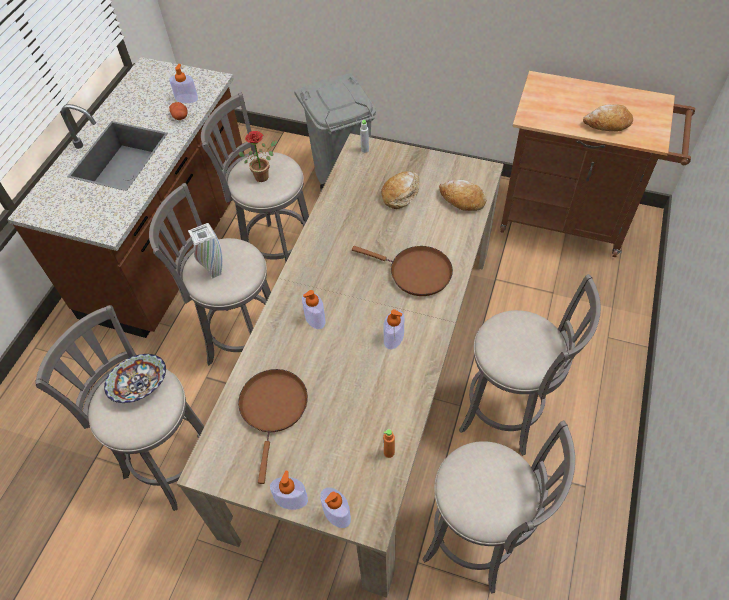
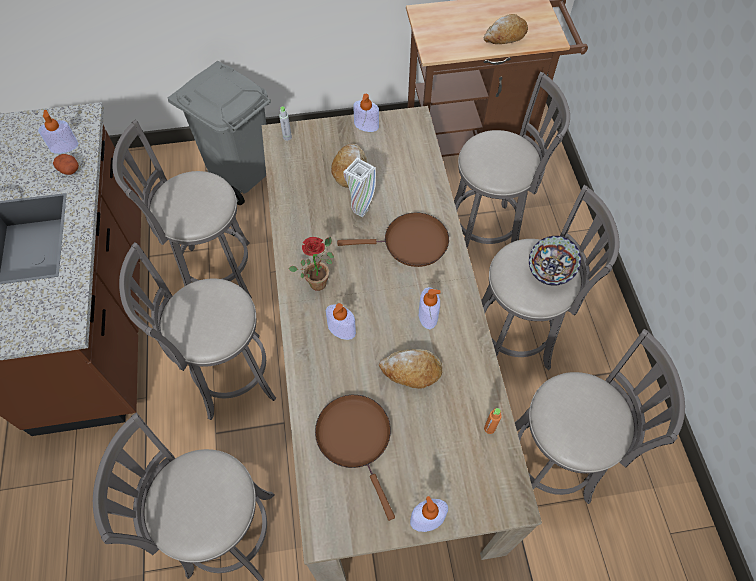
camera: 30 degrees left, 5 degrees up
(140, 386) = (195, 481): bowl -> bowl (551, 269)
(215, 273) = (202, 325): white vase -> white vase (361, 211)
(264, 175) = (192, 201): potted plant -> potted plant (319, 280)
(336, 513) = (477, 510): soap dispenser -> soap dispenser (366, 125)
(461, 200) = (410, 155): bread -> bread (411, 371)
(533, 309) = (487, 233): none -> grey stool

